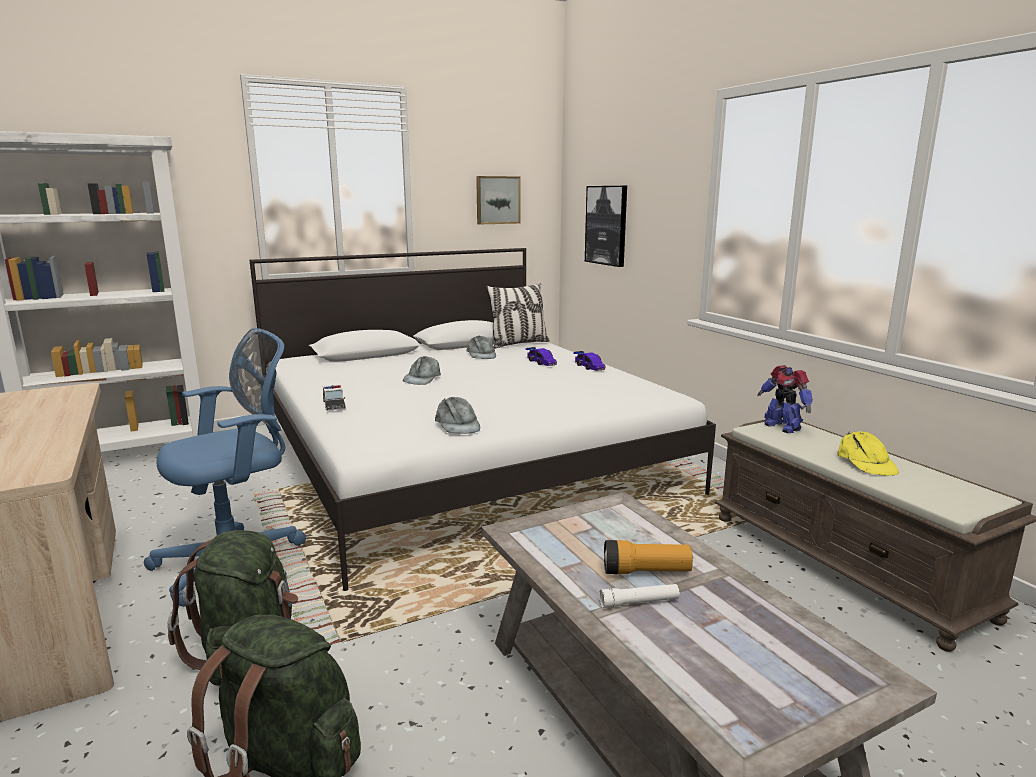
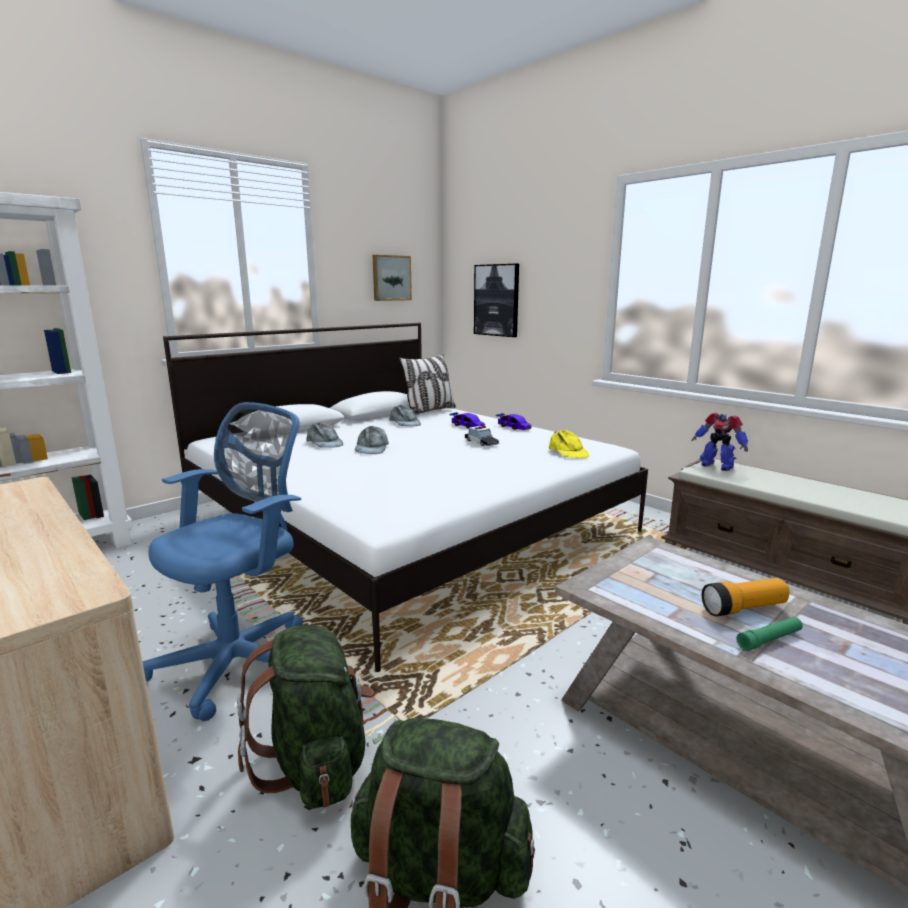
camera: 15 degrees left, 0 degrees up
(334, 405) = (306, 480): toy car -> toy car (481, 442)
(457, 424) = (452, 488): grey cap -> grey cap (324, 443)
(639, 602) = (769, 639): white flashlight -> green flashlight
(866, 463) = (809, 489): yellow cap -> yellow cap (568, 452)

